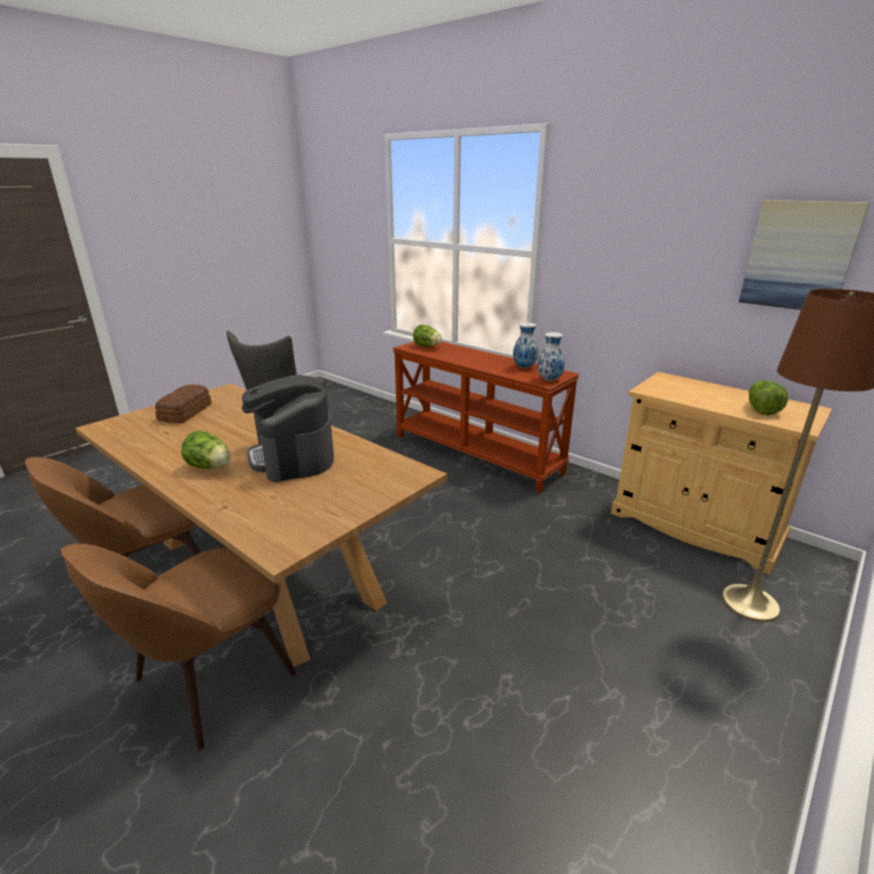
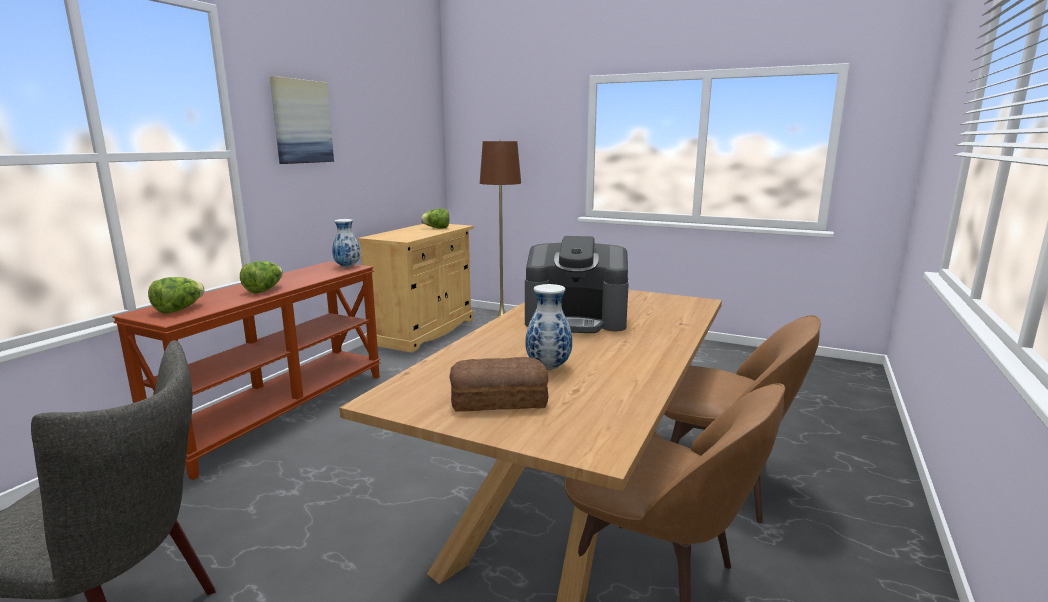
camera: 105 degrees left, 10 degrees down
(210, 467) = (631, 343): lettuce -> lettuce (264, 290)
(293, 456) = (576, 320): coffee machine -> coffee machine turned 45 degrees clockwise
(524, 367) = (303, 273): vase -> vase (547, 367)
(799, 256) = (398, 135): picture -> picture (301, 121)

